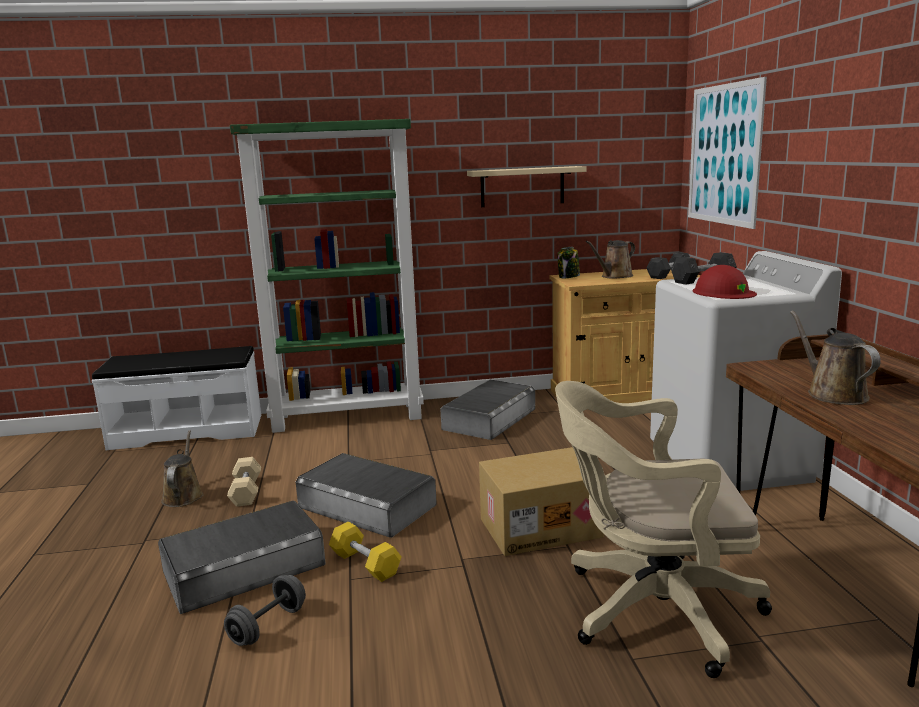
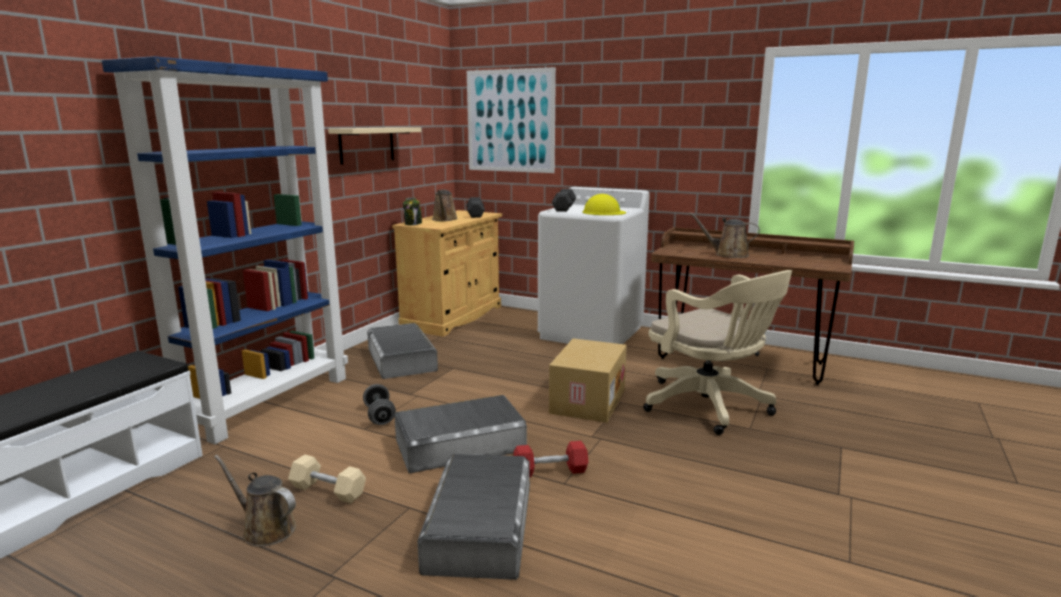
camera: 55 degrees left, 0 degrees up
(268, 626) = (589, 536): grey dumbbell -> grey dumbbell (379, 416)
(349, 416) = (268, 401): green bookcase -> blue bookcase
(365, 564) = (550, 471): yellow dumbbell -> red dumbbell
(650, 609) = (711, 407): beige office chair -> beige office chair turned 75 degrees counterclockwise
(723, 292) = (603, 212): red hard hat -> yellow hard hat

